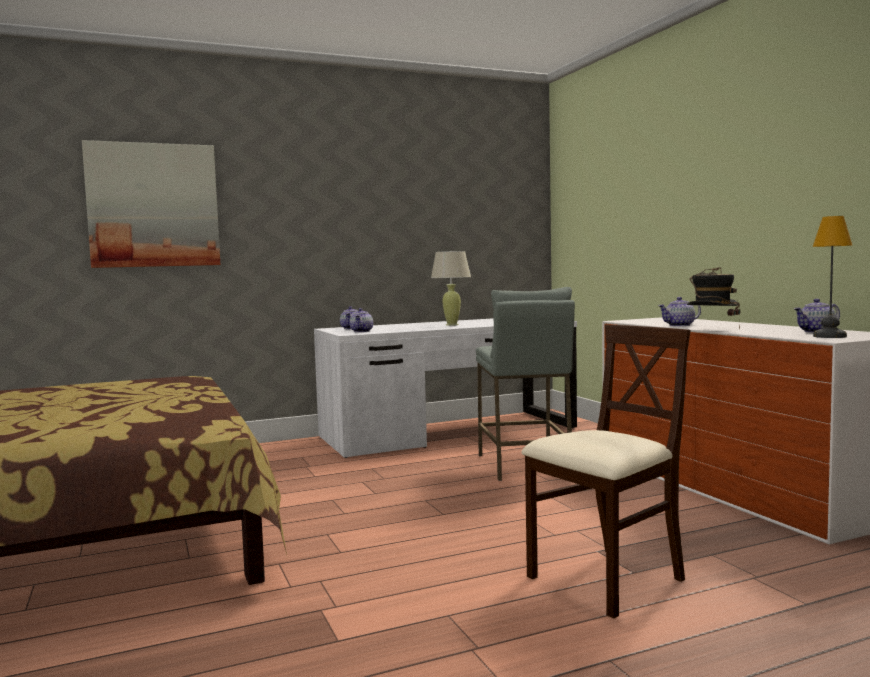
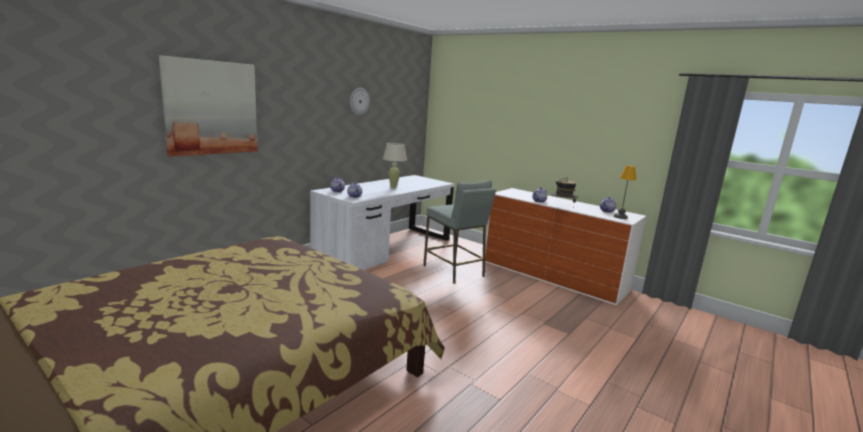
camera: 30 degrees left, 10 degrees up
(401, 193) = (359, 101): none -> wall clock
(606, 580) = (564, 340): beige chair -> none

